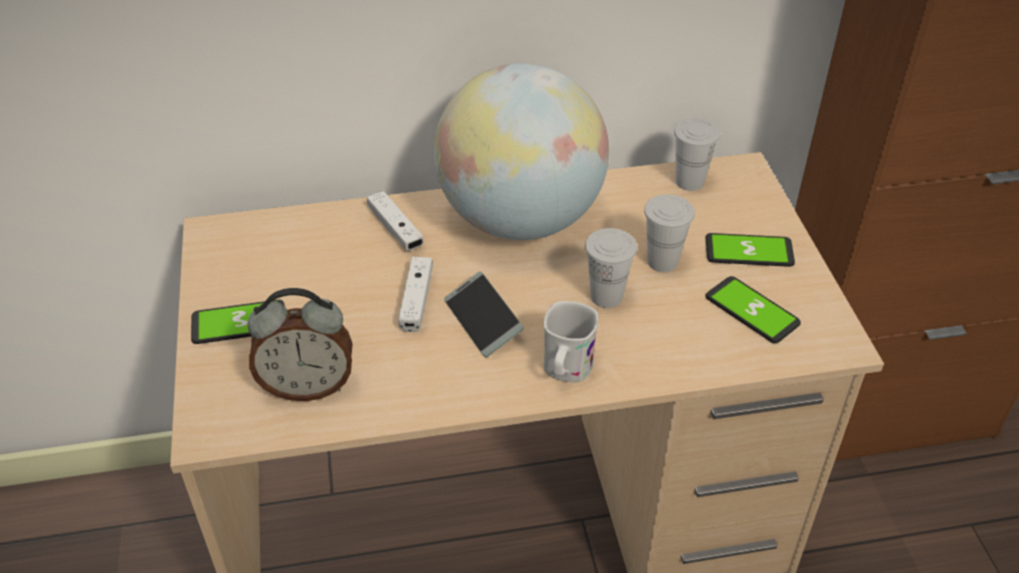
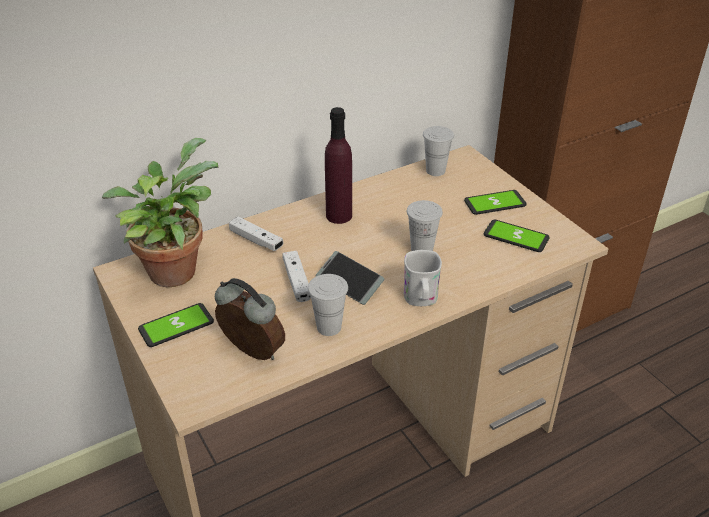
camera: 20 degrees left, 5 degrees down
(276, 243) = (174, 268): none -> potted plant
(308, 386) = (251, 353): alarm clock -> alarm clock turned 120 degrees counterclockwise
(520, 219) = (339, 215): globe -> purple bottle
(662, 261) = (445, 221): white cup -> white cup (329, 327)

